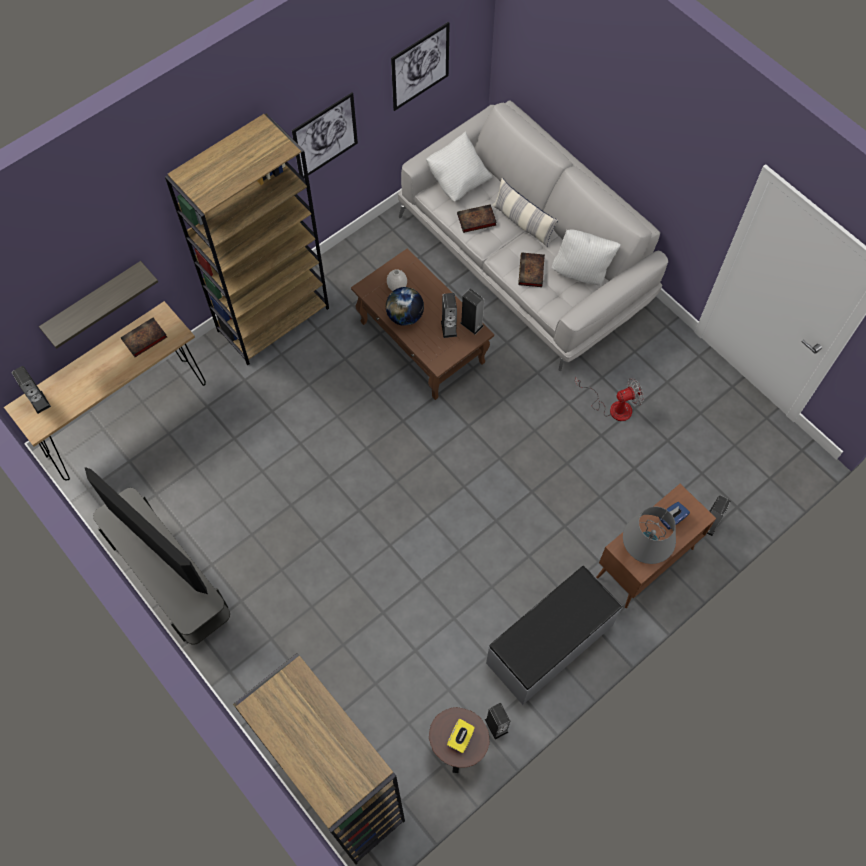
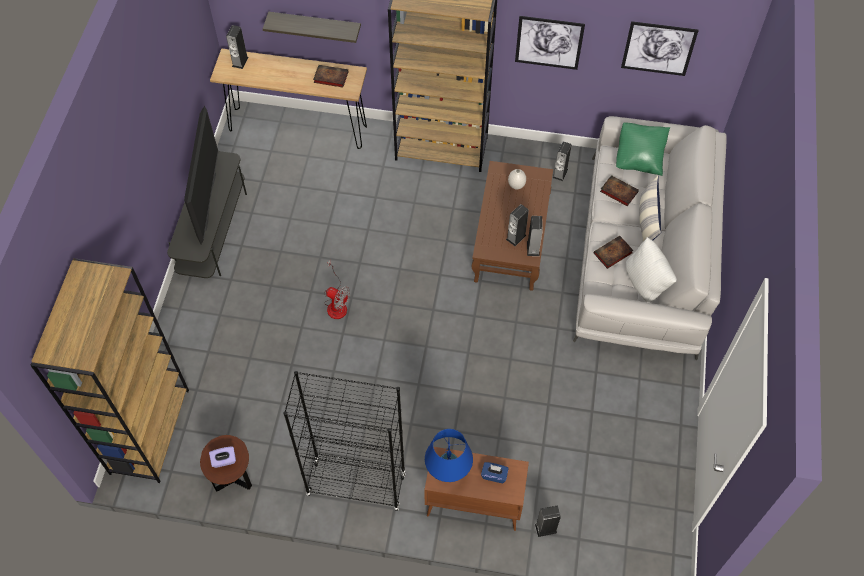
camera: 50 degrees right, 5 degrees down
(405, 316) = (499, 206): globe -> none
(458, 180) = (639, 158): white pillow -> green pillow
(460, 738) = (224, 460): yellow tissue box -> purple tissue box
(496, 726) = (269, 492): speaker -> speaker (560, 173)
(550, 645) = (356, 485): grey bench -> black bookcase
(613, 407) = (578, 396): fan -> fan (336, 303)
(641, 553) = (448, 474): grey table lamp -> blue table lamp

